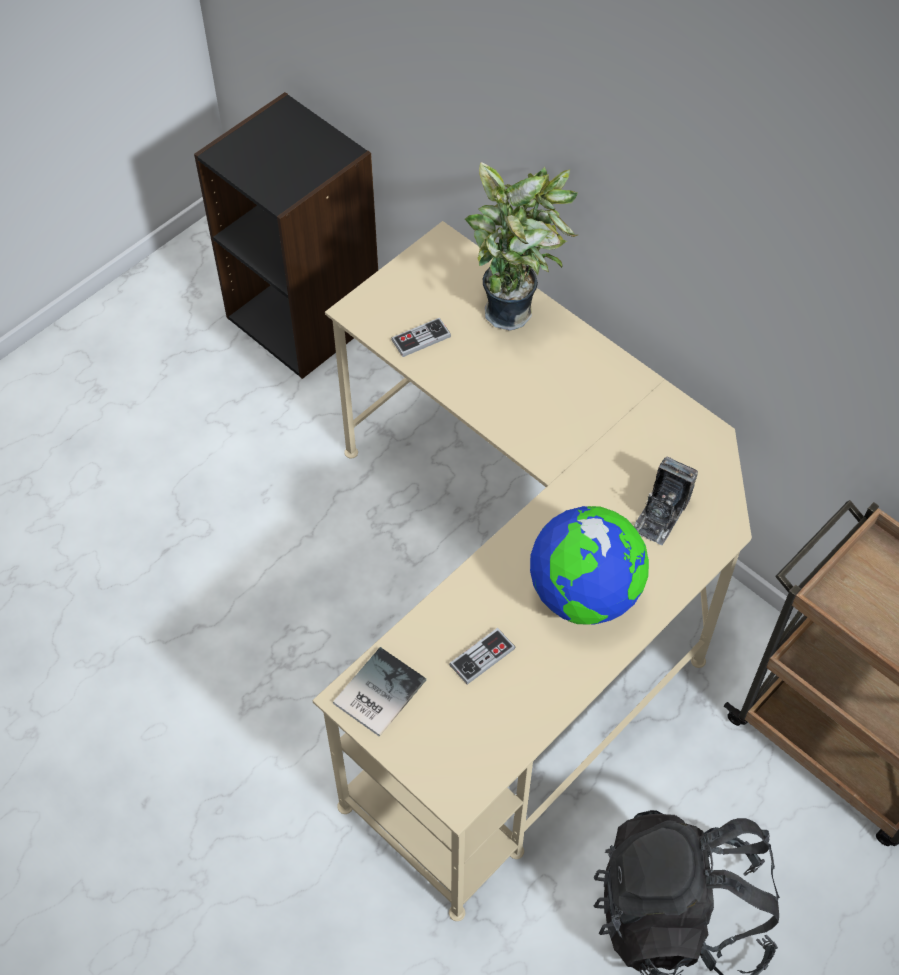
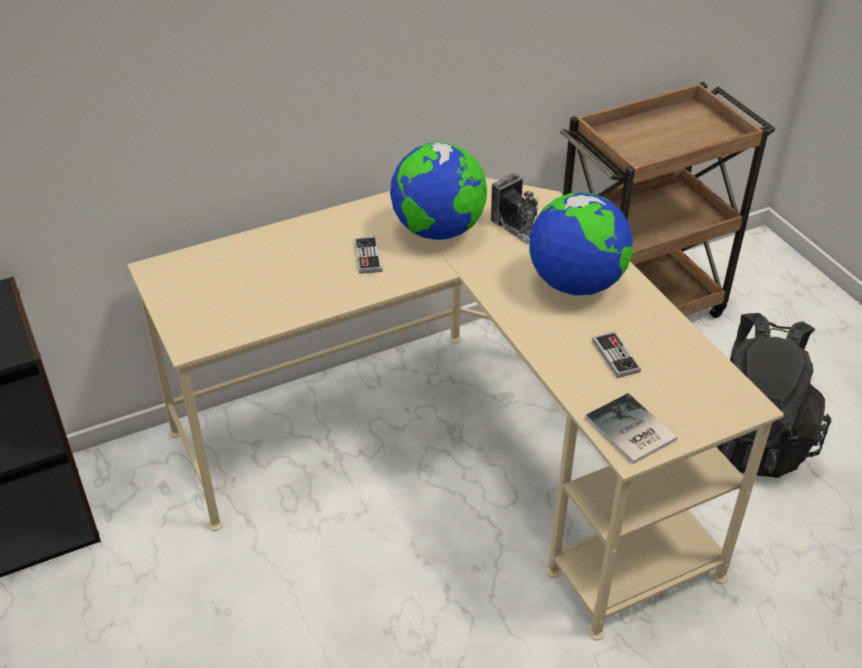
camera: 70 degrees left, 15 degrees down
(421, 338) = (255, 310): game controller -> game controller (368, 256)
(513, 310) = (263, 248): potted plant -> none
(615, 443) = (438, 231): none -> globe

